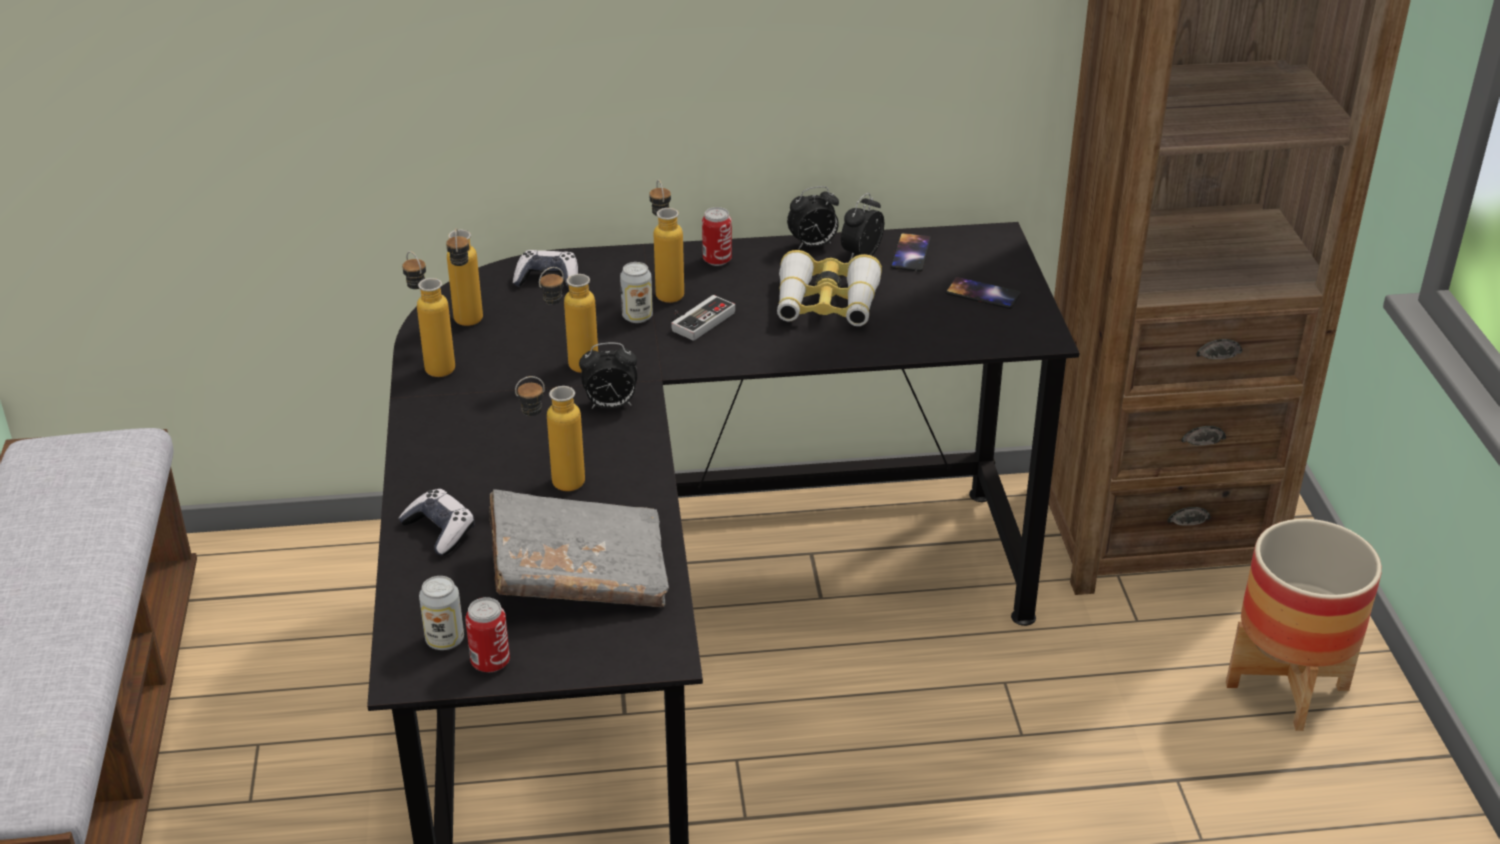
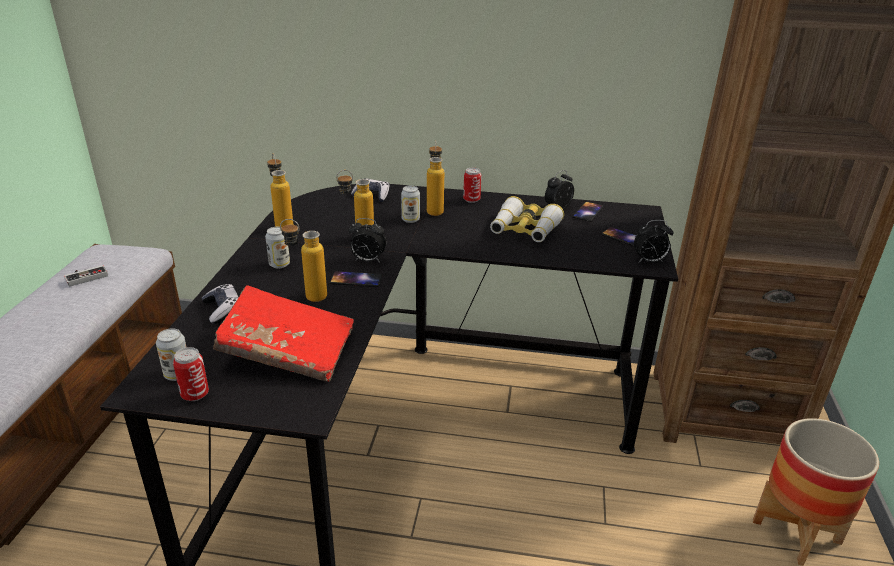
camera: 15 degrees right, 5 degrees down
(468, 326) = (314, 210): bottle -> none
(475, 438) = (279, 264): none -> can
(579, 574) = (288, 351): grey book -> red book
(611, 442) = (356, 280): none -> phone
(698, 319) = (444, 226): game controller -> game controller (86, 276)
(813, 245) = (531, 200): alarm clock -> alarm clock (649, 261)

